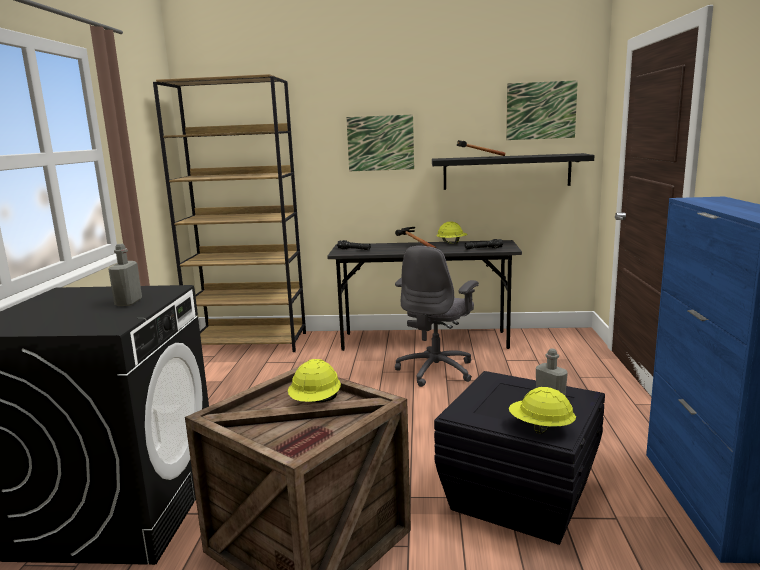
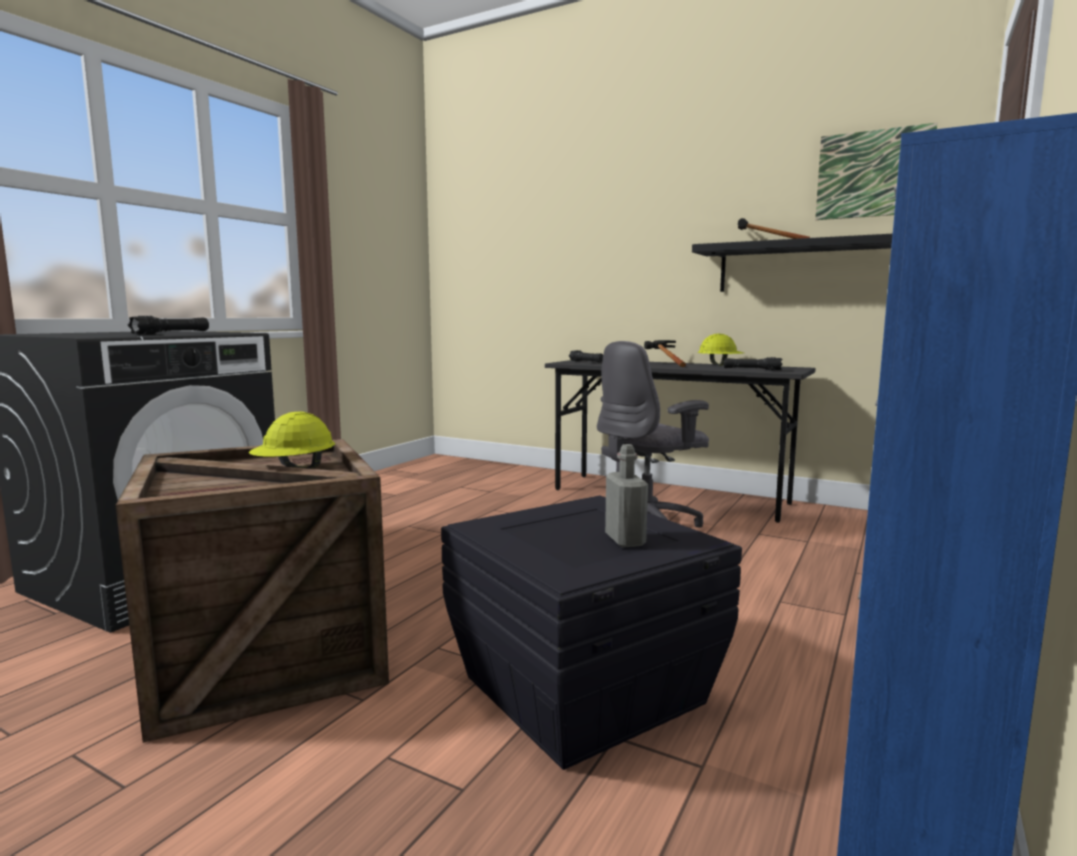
camera: 25 degrees right, 5 degrees down
(128, 302) = (171, 333): grey bottle -> black flashlight
(250, 342) = (468, 468): brown bookcase -> none
(380, 143) = (641, 229): picture -> none
(541, 428) = (559, 561): yellow hard hat -> none

